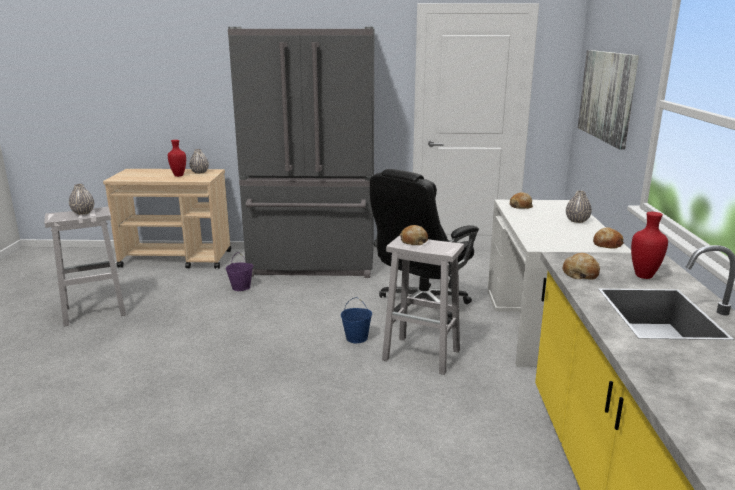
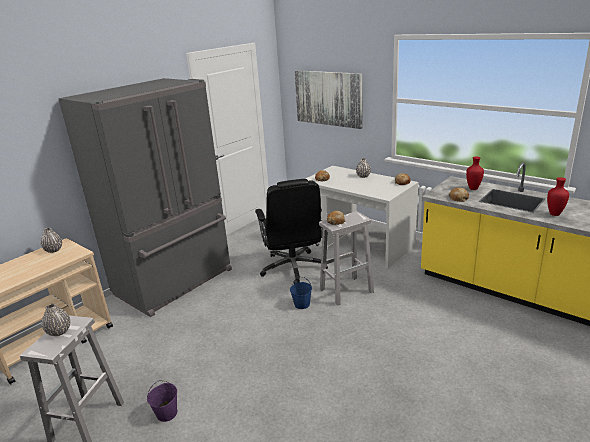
camera: 50 degrees left, 5 degrees up
(179, 175) = (44, 261): red vase -> red vase (554, 214)
(241, 287) = (164, 326): purple bucket -> purple bucket (167, 413)

